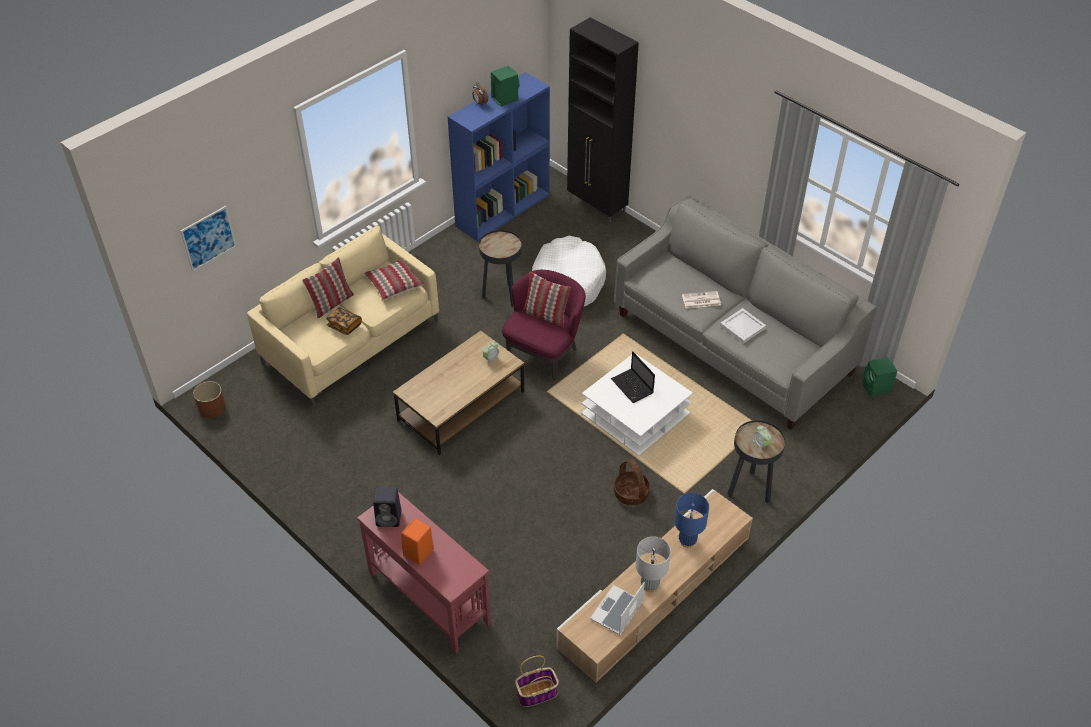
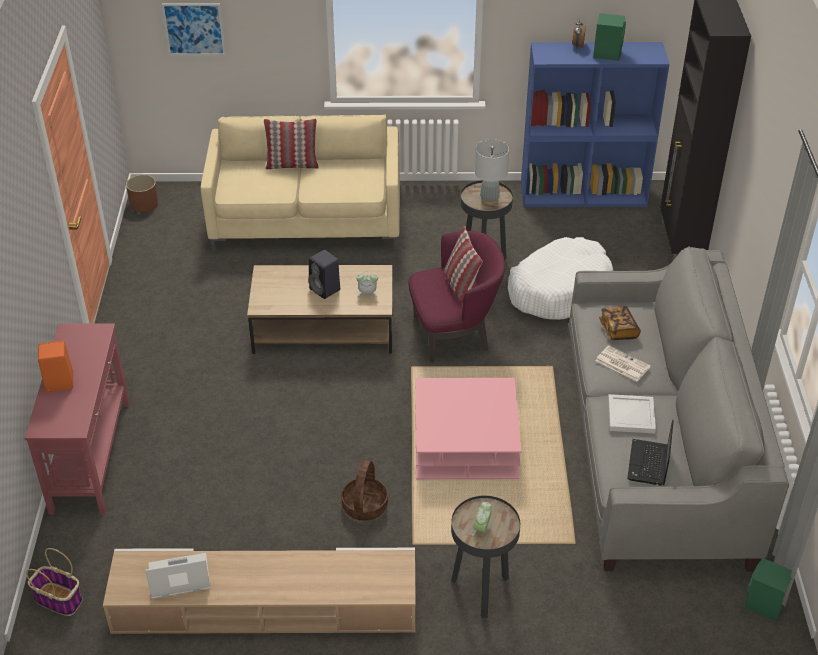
camera: 45 degrees right, 5 degrees down
(344, 326) = (277, 187): book -> book (618, 330)
(390, 518) = (79, 341): black speaker -> black speaker (325, 289)
(394, 284) = (361, 179): pillow -> none
(633, 387) = (469, 405): laptop -> laptop (648, 464)
(635, 413) = (465, 442): white coffee table -> pink coffee table
(650, 585) = (237, 581): grey table lamp -> grey table lamp (489, 200)
(687, 541) = (323, 573): blue table lamp -> none

